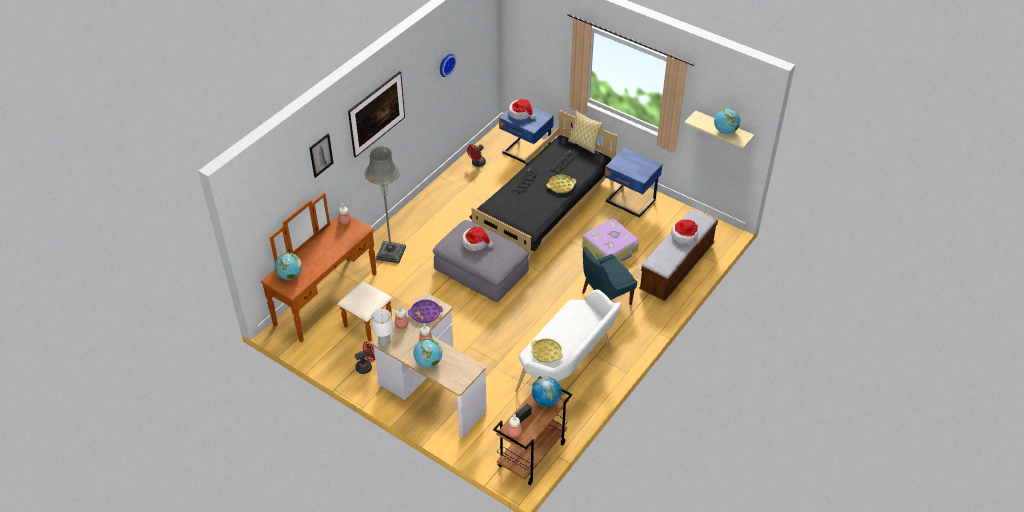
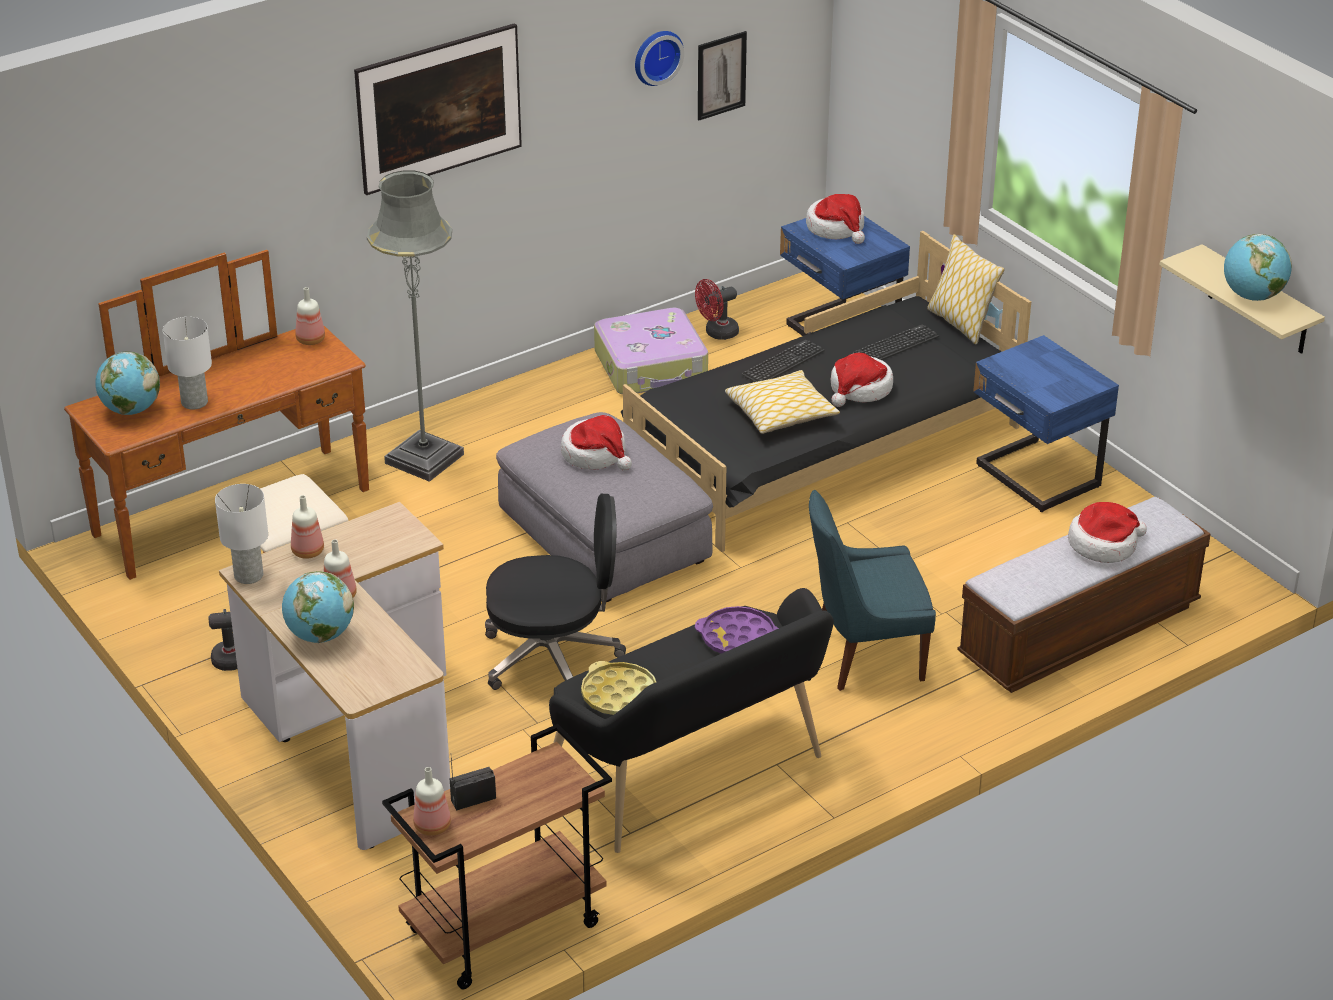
camera: 20 degrees right, 10 degrees down
(314, 265) = (195, 402): none -> white table lamp
(321, 155) = (267, 154): picture -> picture (721, 75)
(425, 313) = (373, 542): purple tray -> purple tray (738, 638)
(490, 332) = (553, 657): none -> black office chair
(537, 205) = (781, 413): none -> pillow
(546, 400) = (548, 780): globe -> none
(561, 186) = (860, 389): yellow tray -> hat
(568, 370) = (693, 779): white bench -> black bench
(610, 248) = (936, 558): suitcase -> suitcase (652, 367)

